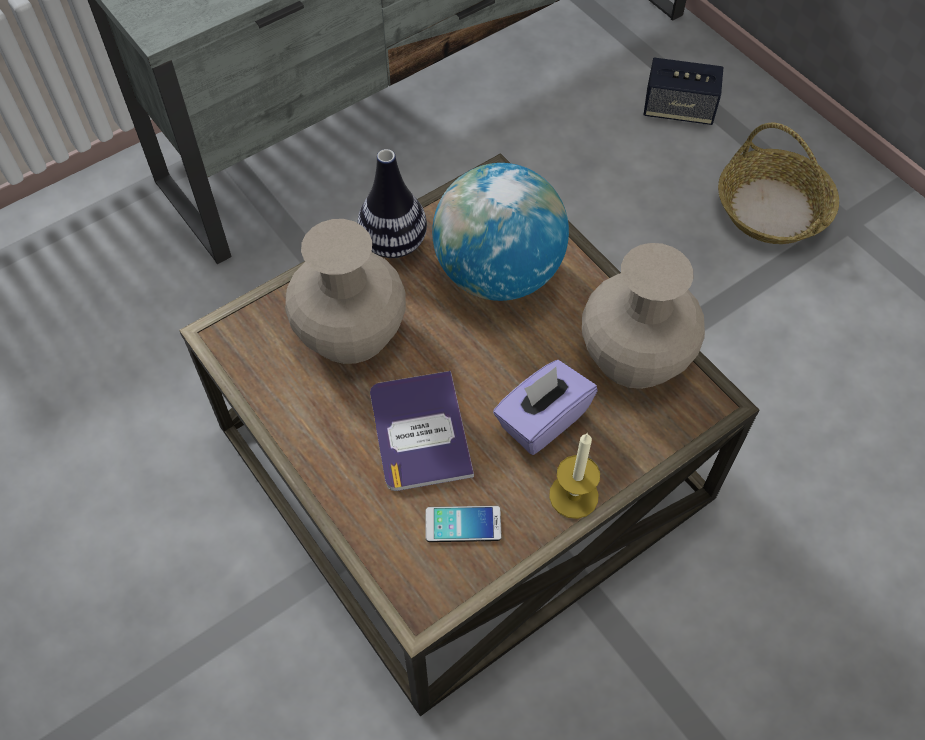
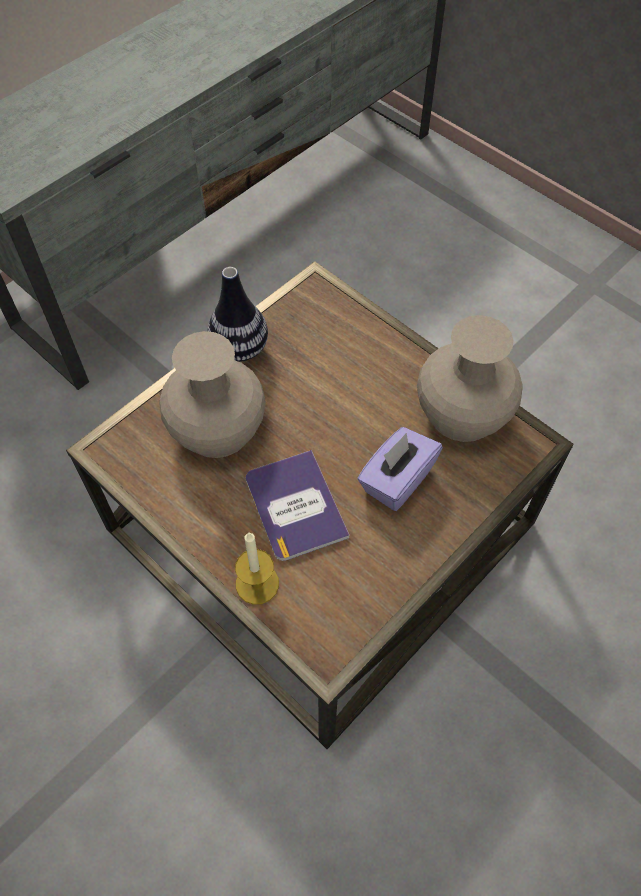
camera: 10 degrees left, 0 degrees up
(463, 524) = (348, 580): phone -> none
(498, 274) = (333, 362): globe -> none
(573, 495) = (437, 540): candle -> candle (257, 583)
(678, 110) = (440, 210): speaker -> none
(772, 209) = (531, 281): basket -> none

